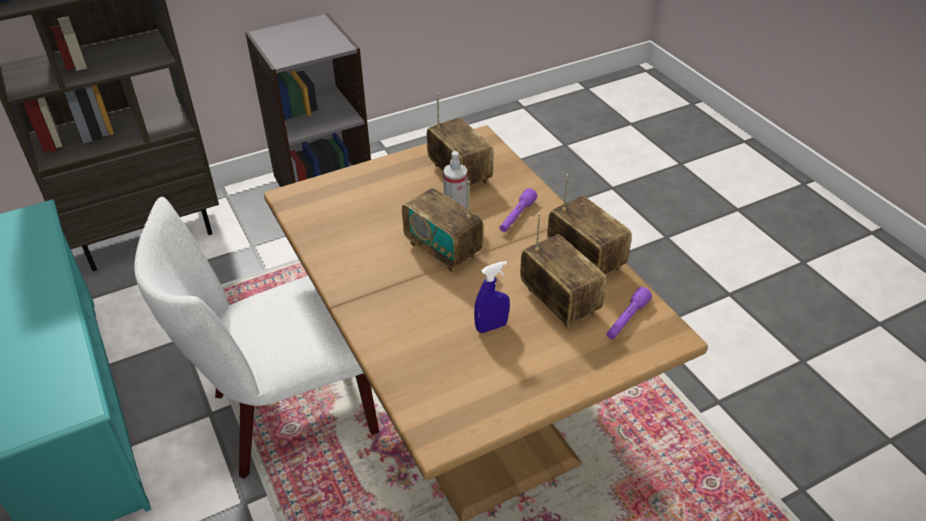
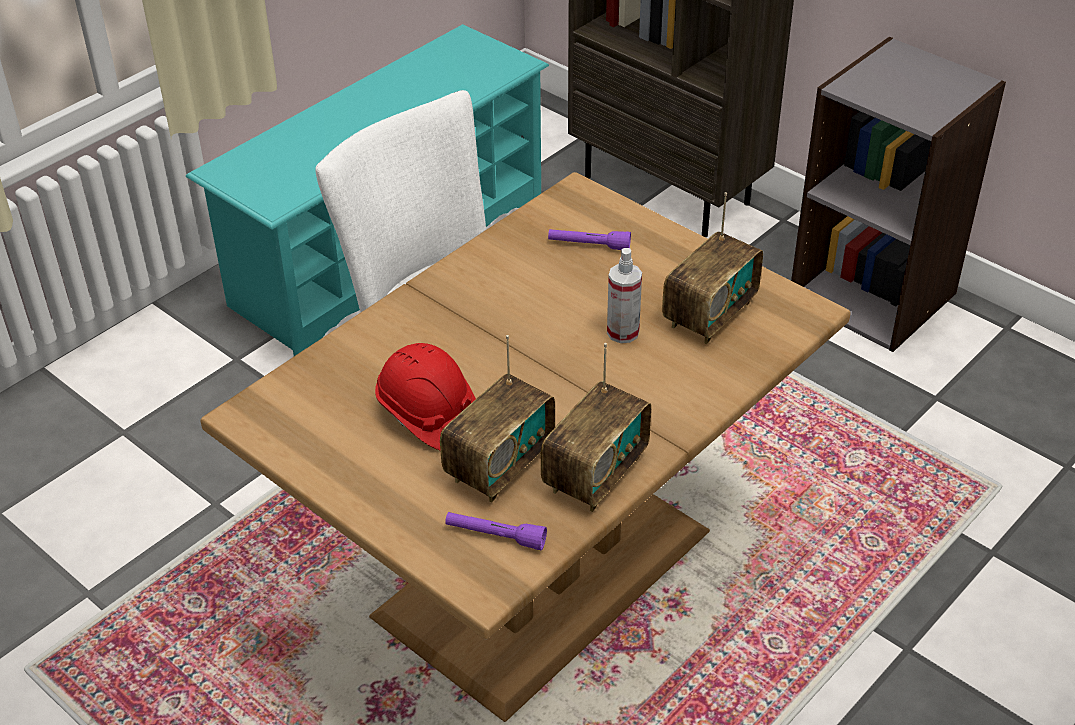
camera: 70 degrees right, 0 degrees up
(443, 250) = (546, 340): radio -> none
(491, 327) = (428, 415): blue spray bottle -> red hard hat
(517, 216) = (650, 389): purple flashlight -> purple flashlight (589, 245)

